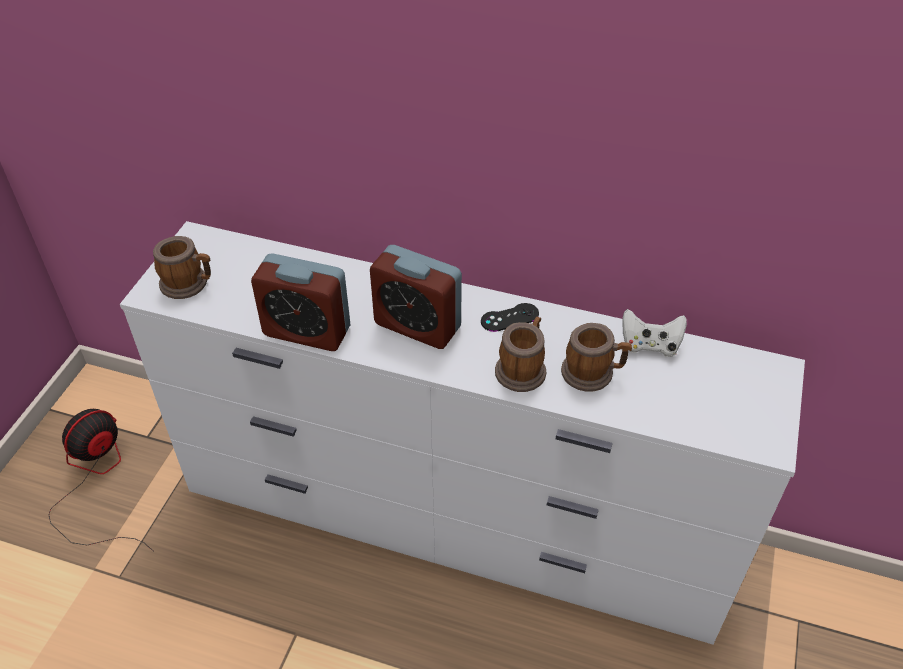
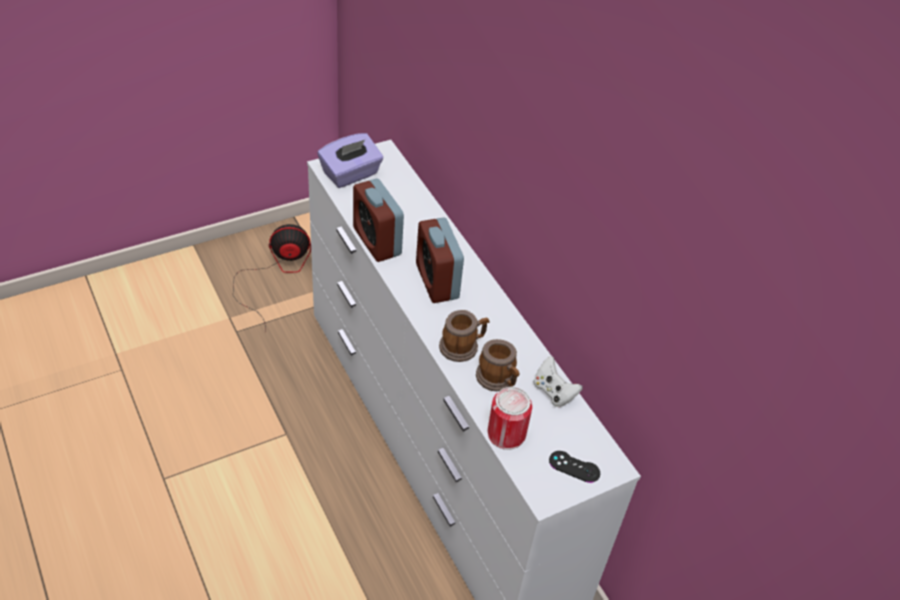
camera: 40 degrees right, 0 degrees up
(189, 284) = (351, 174): mug -> purple tissue box
(509, 317) = (493, 315): black game controller -> black game controller (574, 467)
(666, 417) = (506, 434): none -> can

